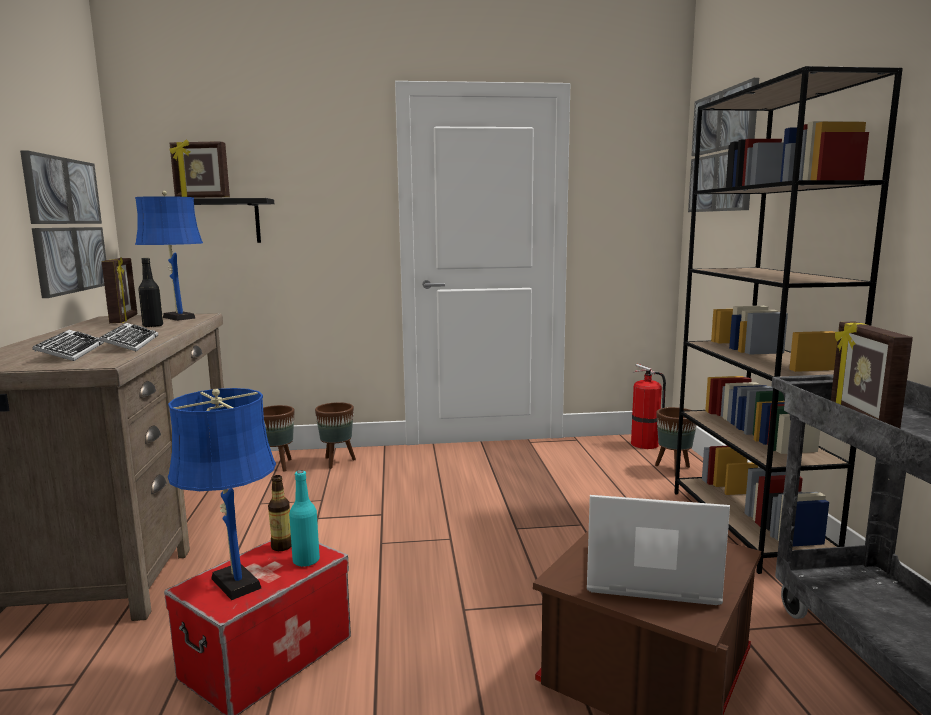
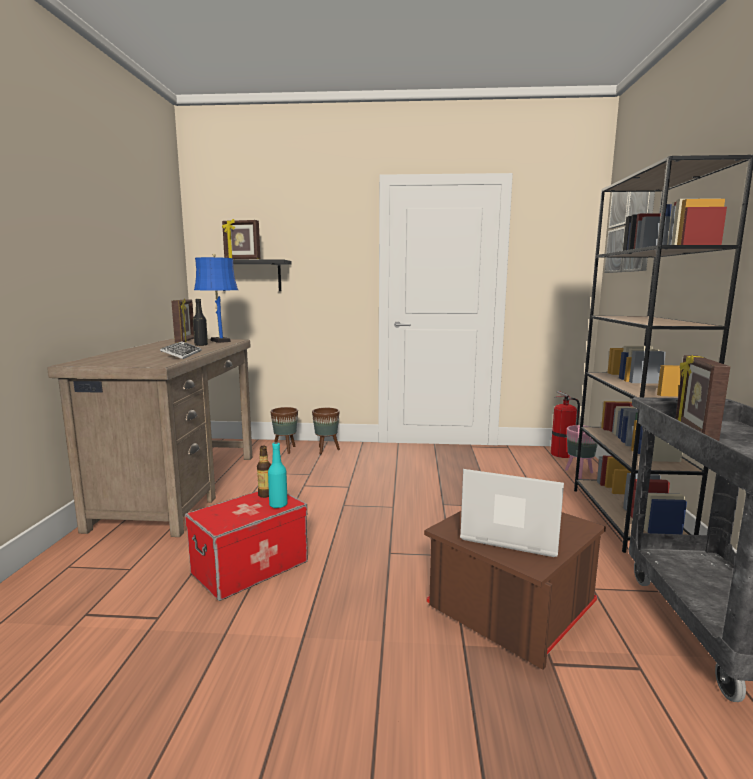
camera: 10 degrees right, 0 degrees up
(66, 225) = (152, 276): picture -> none
(71, 352) = (143, 358): keyboard -> none
(234, 581) = (229, 512): blue table lamp -> none
(674, 470) = (579, 474): brown planter -> pink planter

